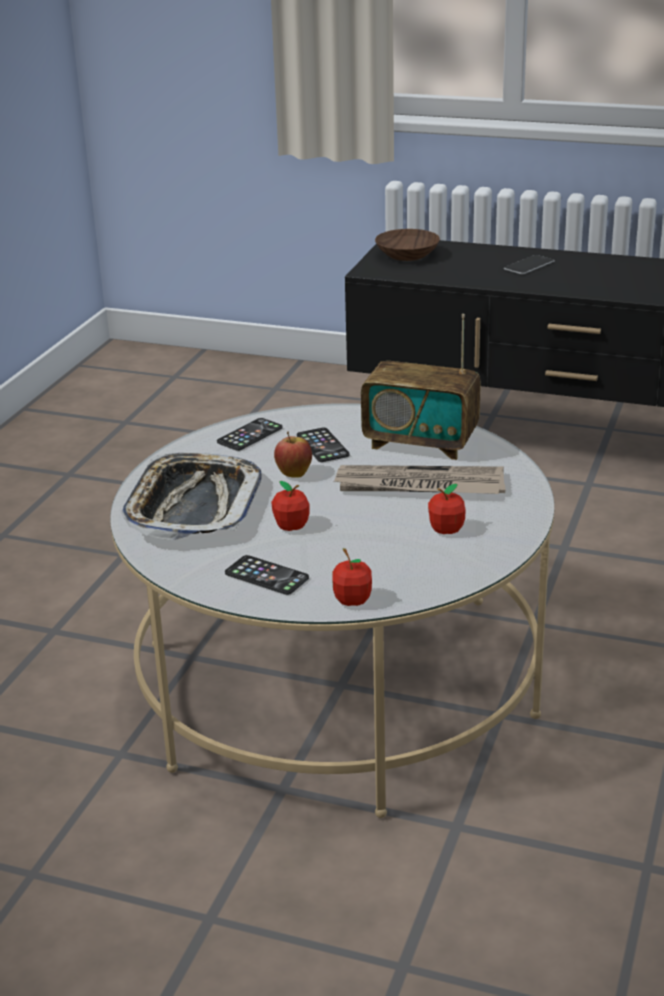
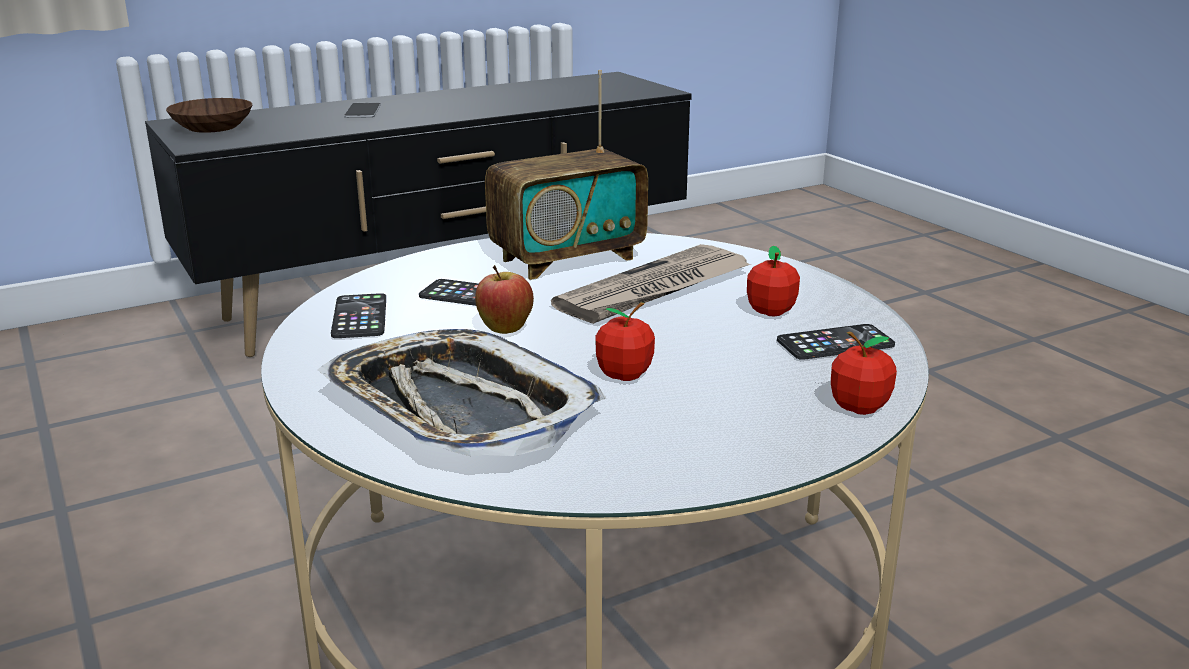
camera: 50 degrees left, 5 degrees down
(266, 576) = (722, 432): phone -> phone (835, 343)

